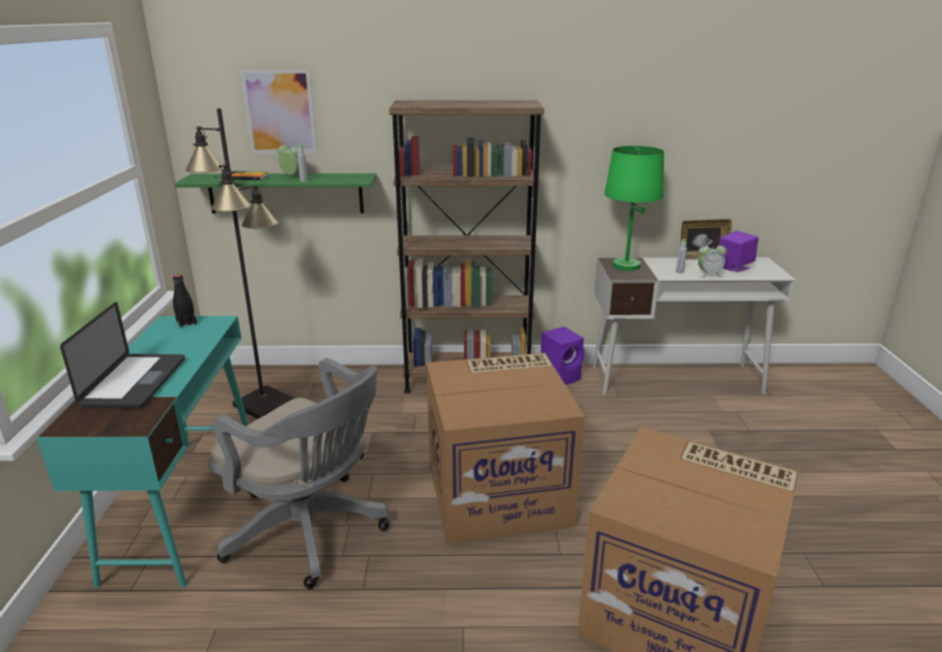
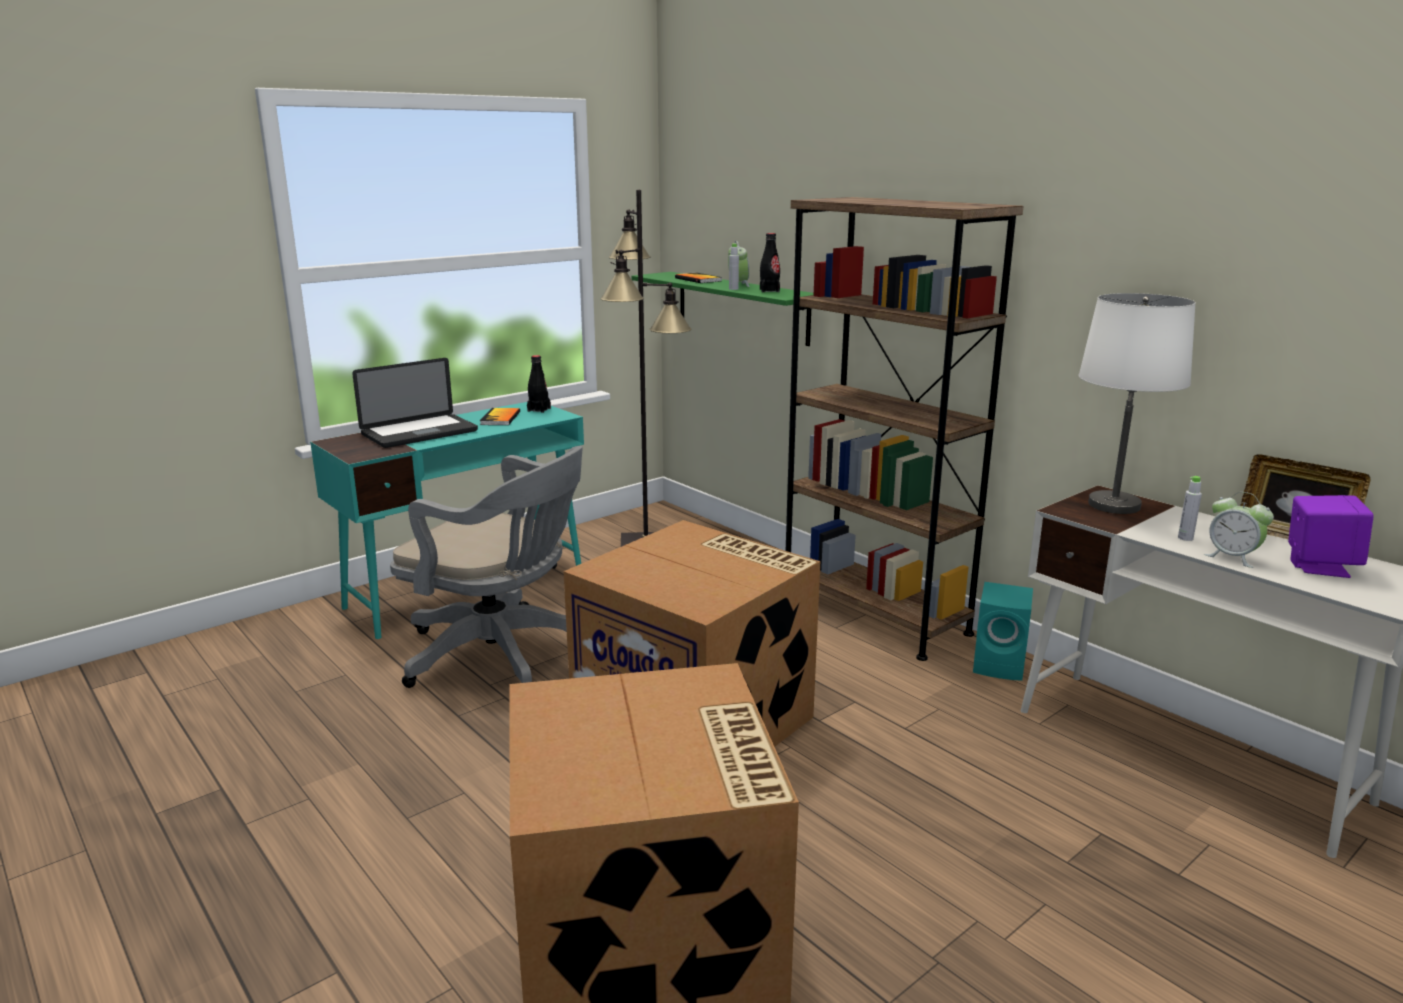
camera: 50 degrees right, 5 degrees down
(174, 341) = (500, 418): none -> book
(280, 112) = (746, 206): picture -> none
(311, 531) = (502, 655): grey office chair -> grey office chair turned 60 degrees counterclockwise
(333, 177) = (769, 291): none -> black bottle
(561, 376) = (1001, 665): purple speaker -> turquoise speaker
(625, 265) = (1113, 505): green table lamp -> white table lamp

